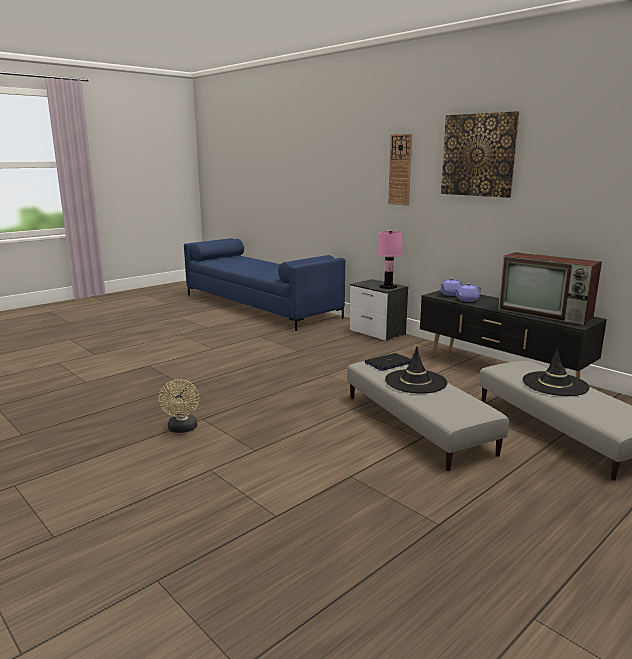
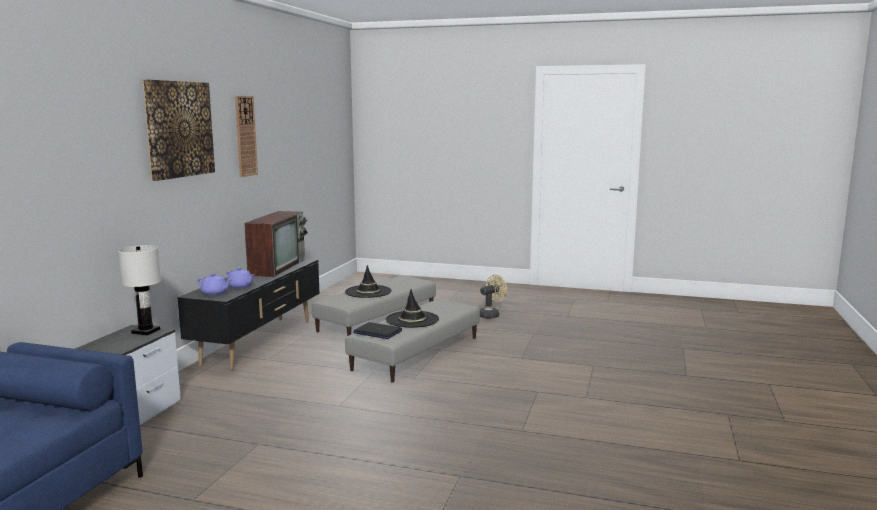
camera: 120 degrees left, 5 degrees down
(182, 429) = (553, 431): beige fan -> beige fan (491, 315)
(388, 287) = (145, 331): pink table lamp -> white table lamp
(400, 170) = (91, 156): wall clock -> wall clock (245, 136)

